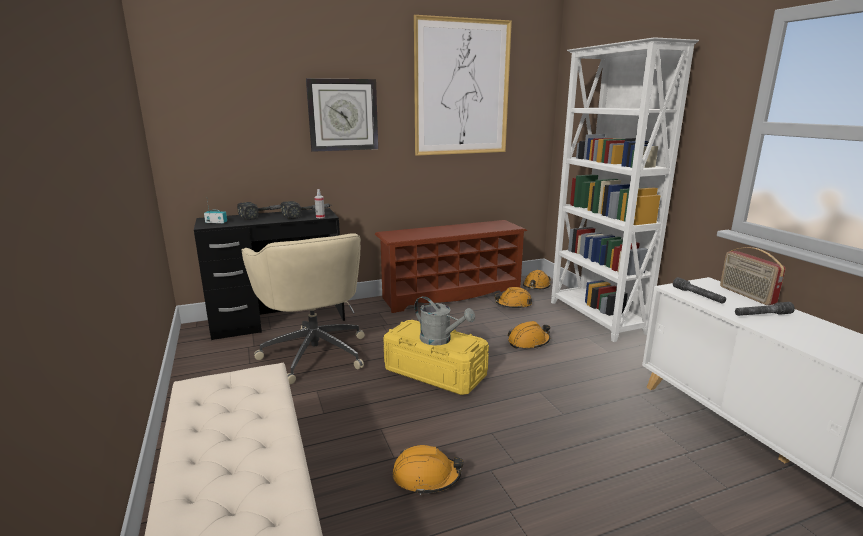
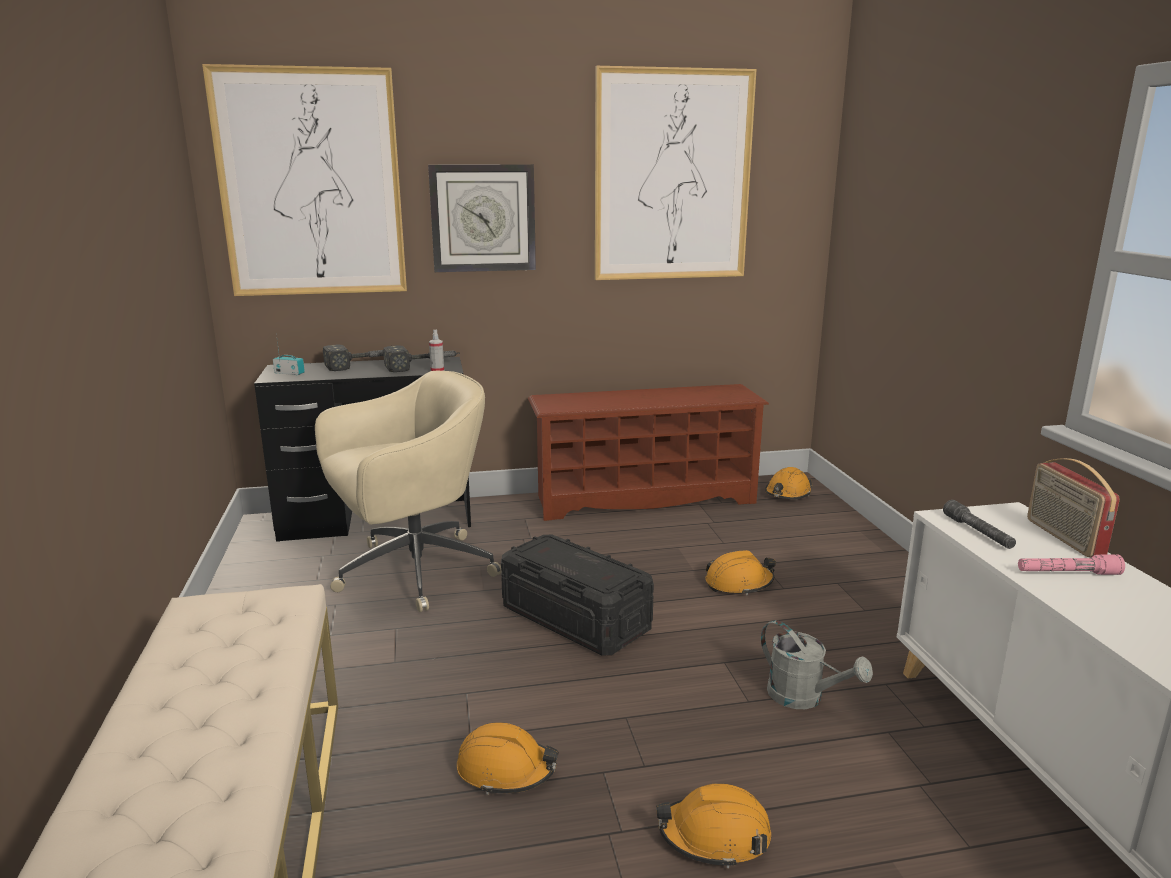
camera: 10 degrees right, 0 degrees up
(225, 91) = (311, 184): none -> picture
(314, 352) = (411, 572): beige office chair -> beige office chair turned 105 degrees counterclockwise
(435, 372) = (575, 618): yellow storage box -> black storage box
(440, 340) = (580, 569): grey watering can -> grey watering can (804, 698)
(513, 304) = (738, 521): orange hard hat -> orange hard hat (714, 836)
(596, 318) = (866, 553): white bookcase -> none
(762, 315) = (1067, 573): grey flashlight -> pink flashlight

